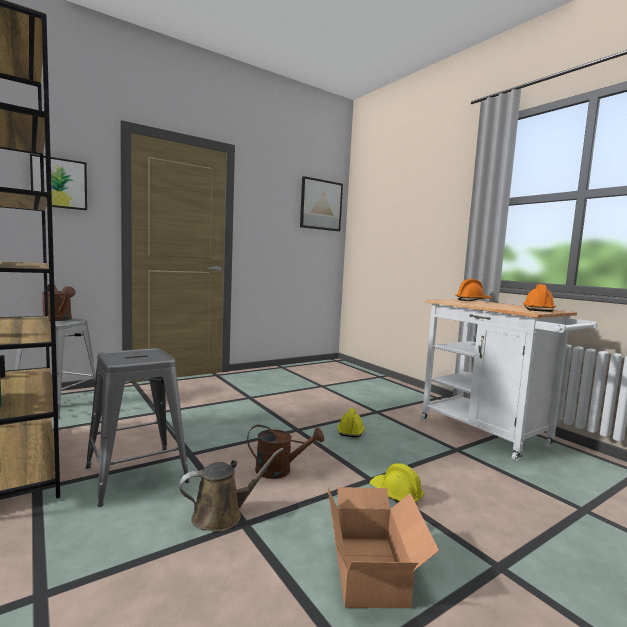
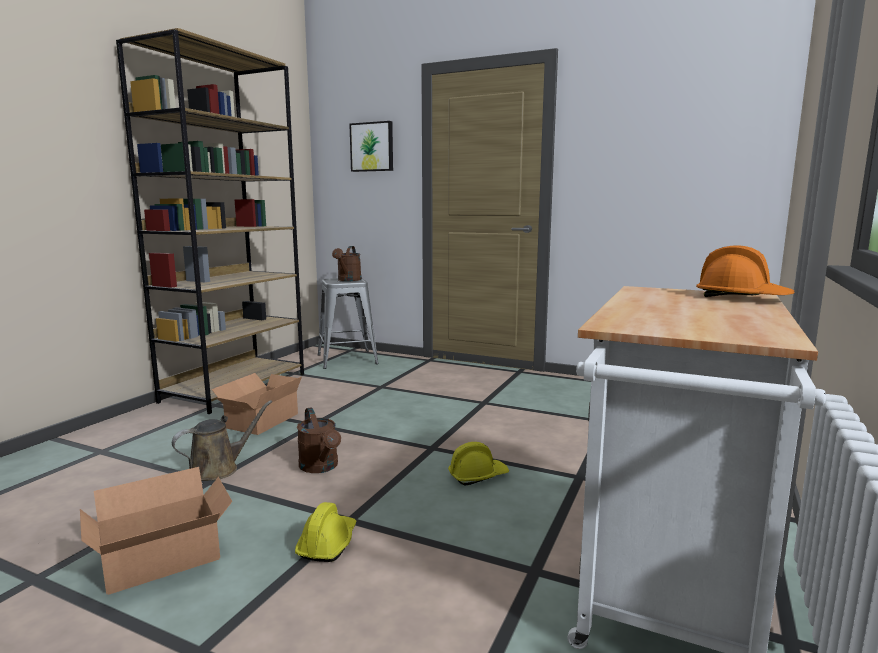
camera: 60 degrees right, 5 degrees up
(136, 474) = (259, 421): grey stool -> cardboard box
(222, 515) = (218, 469): brown watering can -> brown watering can turned 75 degrees counterclockwise
(321, 205) = (727, 106): picture -> none
(537, 309) = (709, 327): orange hard hat -> none

